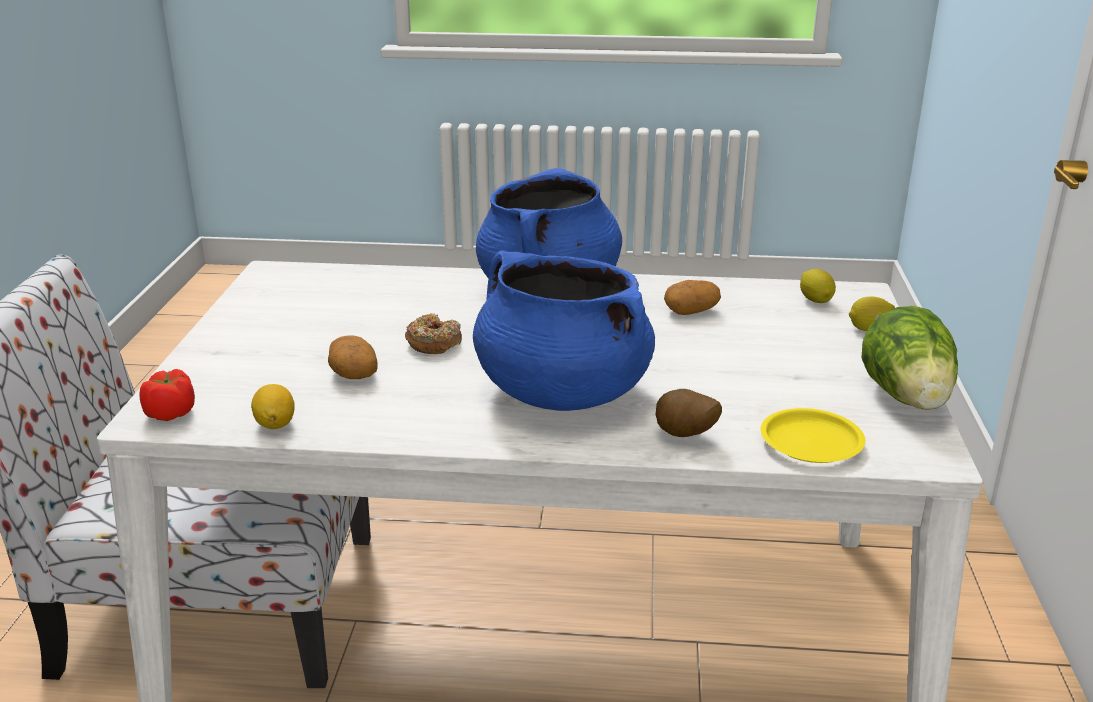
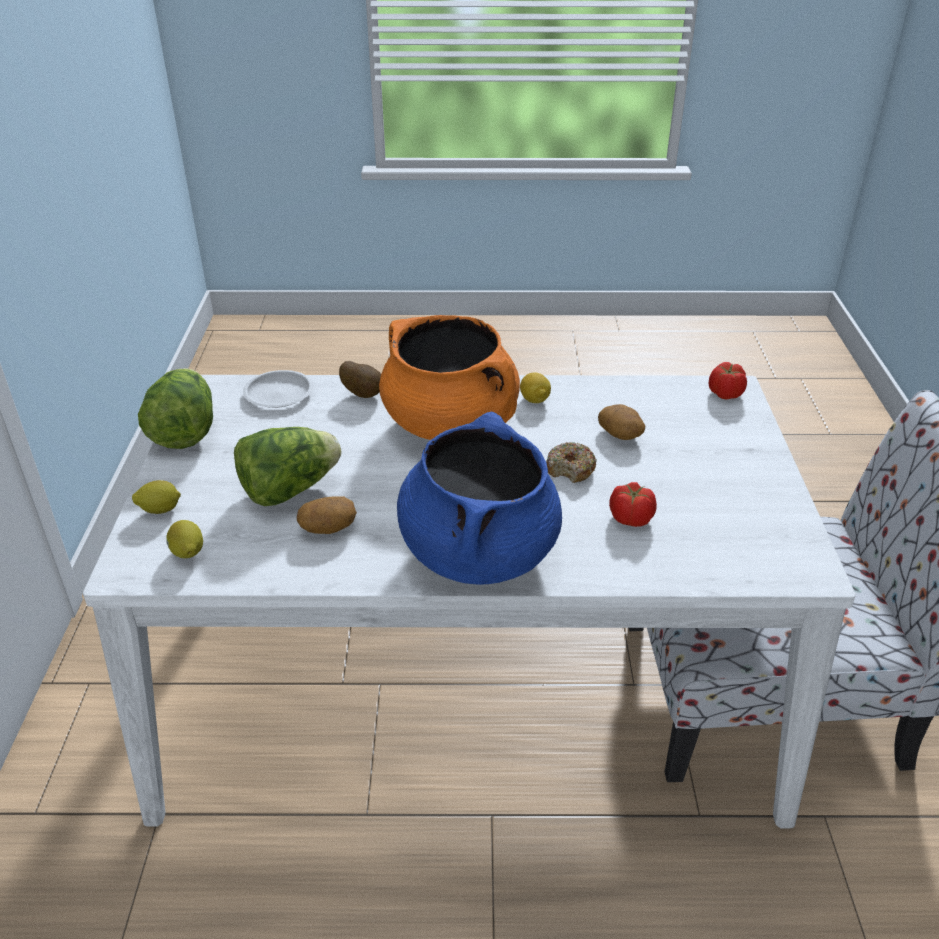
camera: 175 degrees right, 10 degrees up
(275, 424) = (646, 389): lemon -> lemon (534, 400)
(397, 306) = (630, 518): none -> tomato
(561, 392) = (451, 424): blue cooking pot -> orange cooking pot
(742, 339) = (289, 490): none -> lettuce
(811, 442) = (278, 394): yellow plate -> white plate

